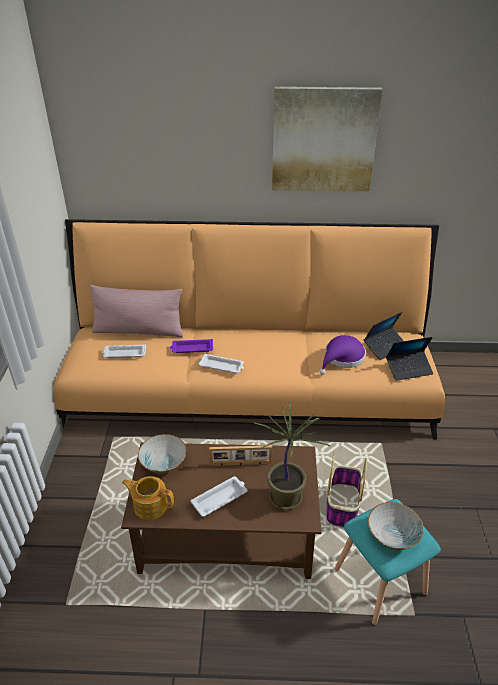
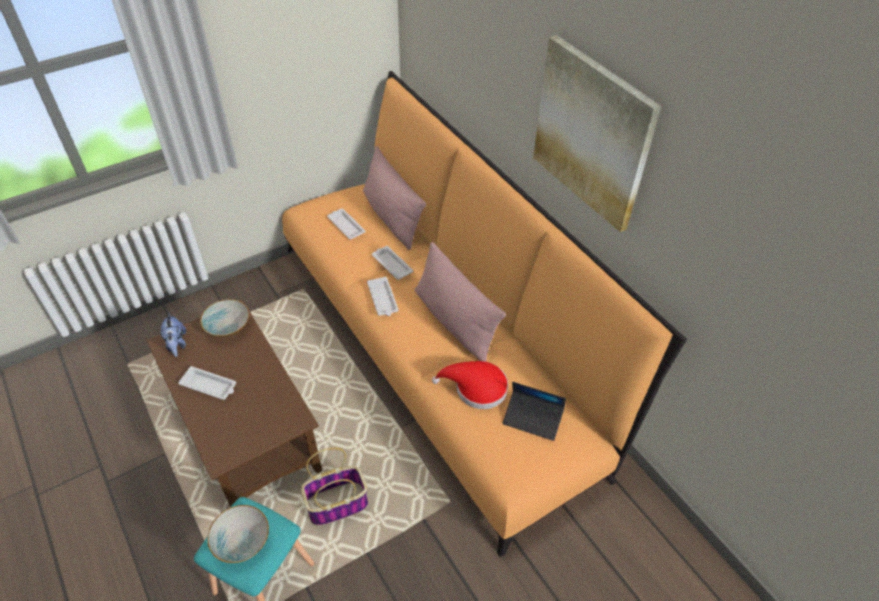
camera: 55 degrees right, 10 degrees up
(150, 505) = (177, 344): teapot -> plush toy
(191, 348) = (391, 264): purple tray -> white tray
(240, 464) = (257, 380): picture frame -> none
(275, 344) = (455, 322): none -> pink pillow
(286, 496) = (238, 432): potted plant -> none
(342, 358) = (476, 388): purple hat -> red hat
(408, 369) = (510, 458): laptop -> none

